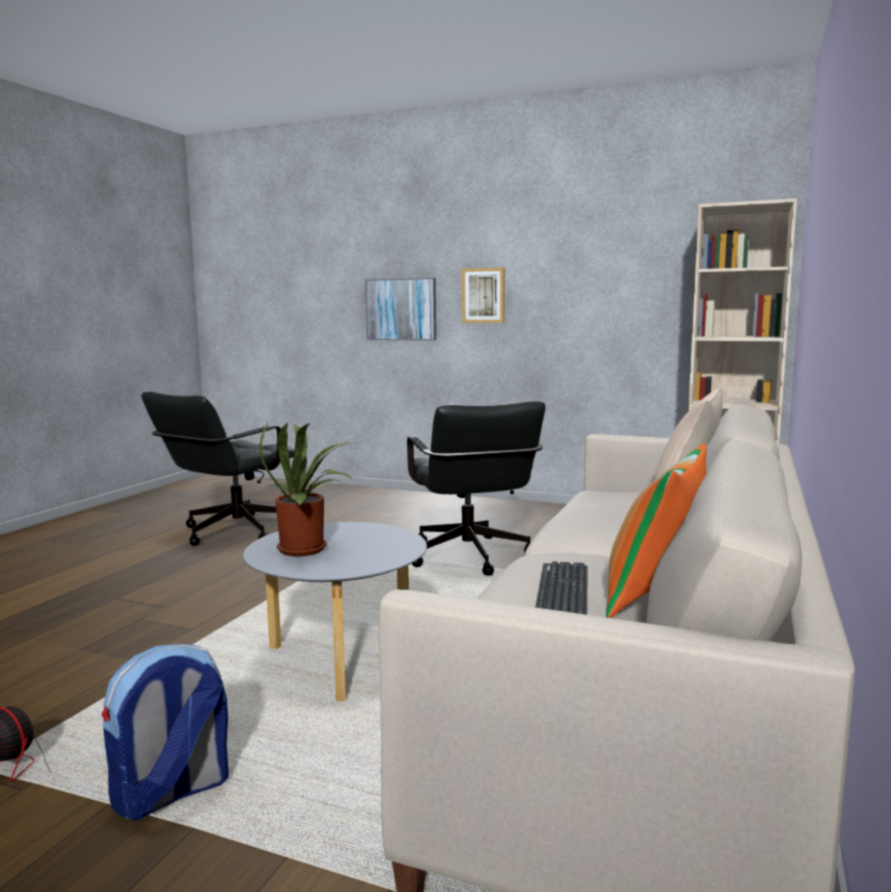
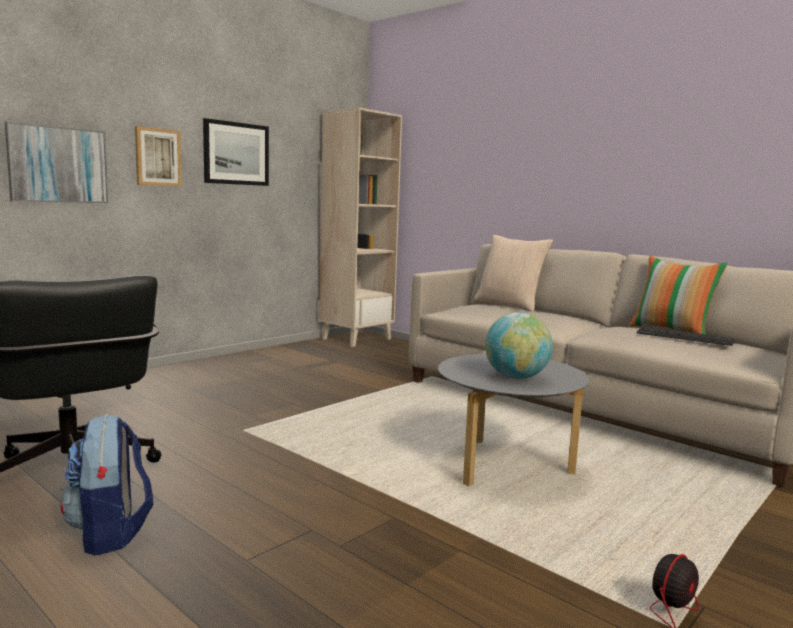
camera: 70 degrees left, 0 degrees up
(172, 794) = (700, 539): backpack -> backpack (110, 533)
(307, 549) = (516, 377): potted plant -> globe
(471, 559) = (332, 398): black office chair -> none
(571, 283) = (236, 153): none -> picture

